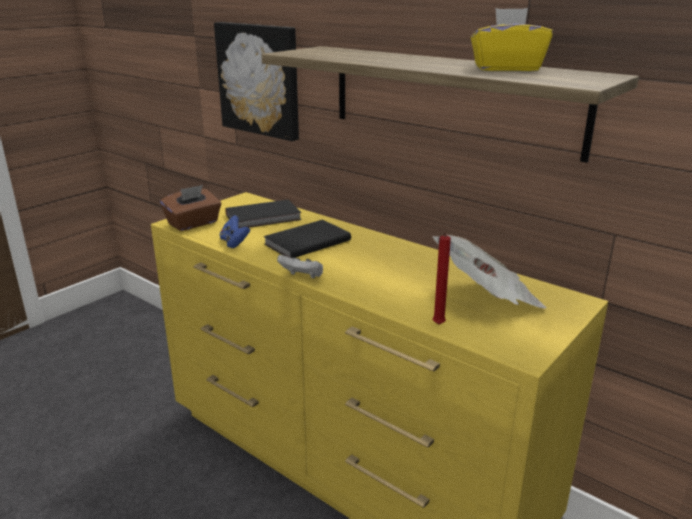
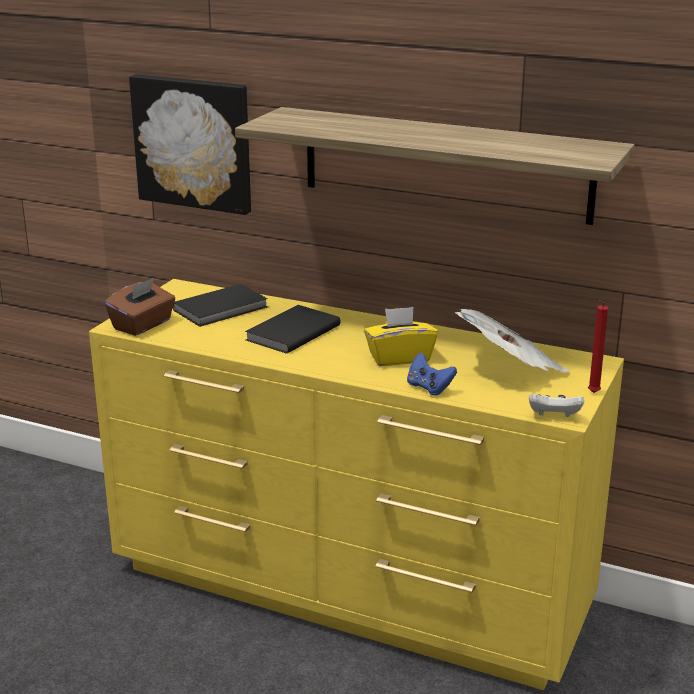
camera: 15 degrees left, 0 degrees up
(234, 243) = (210, 342): blue game controller -> blue game controller (429, 388)
(302, 277) = (314, 371): white game controller -> white game controller (554, 417)
(437, 325) = (475, 400): red candle -> red candle (592, 393)
(506, 68) = (511, 140): yellow tissue box -> yellow tissue box (399, 358)

